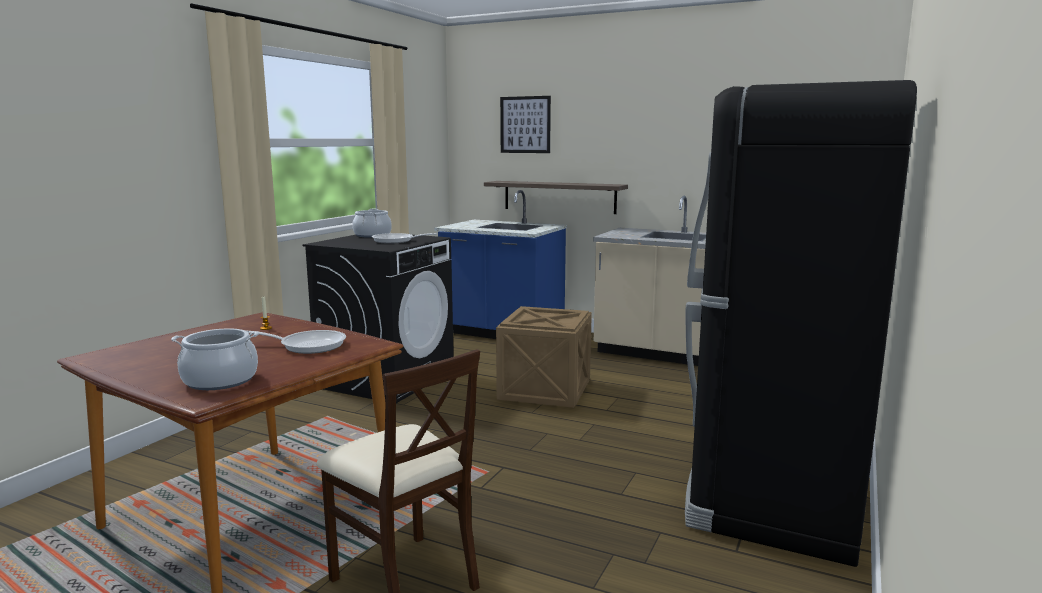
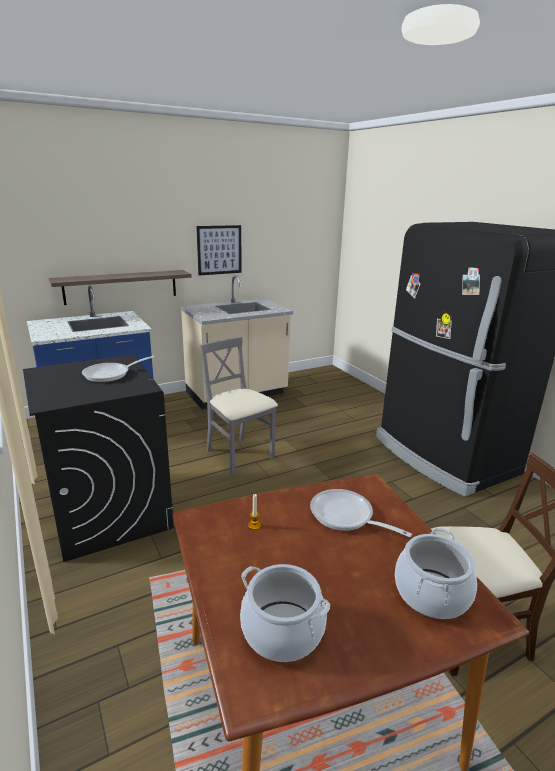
camera: 55 degrees left, 10 degrees up
(307, 345) = (346, 517): frying pan -> frying pan turned 90 degrees counterclockwise
(372, 235) = (51, 374): cooking pot -> cooking pot (282, 631)
(525, 124) = (75, 219): picture -> picture (219, 250)
(545, 390) = (239, 455): crate -> grey chair

